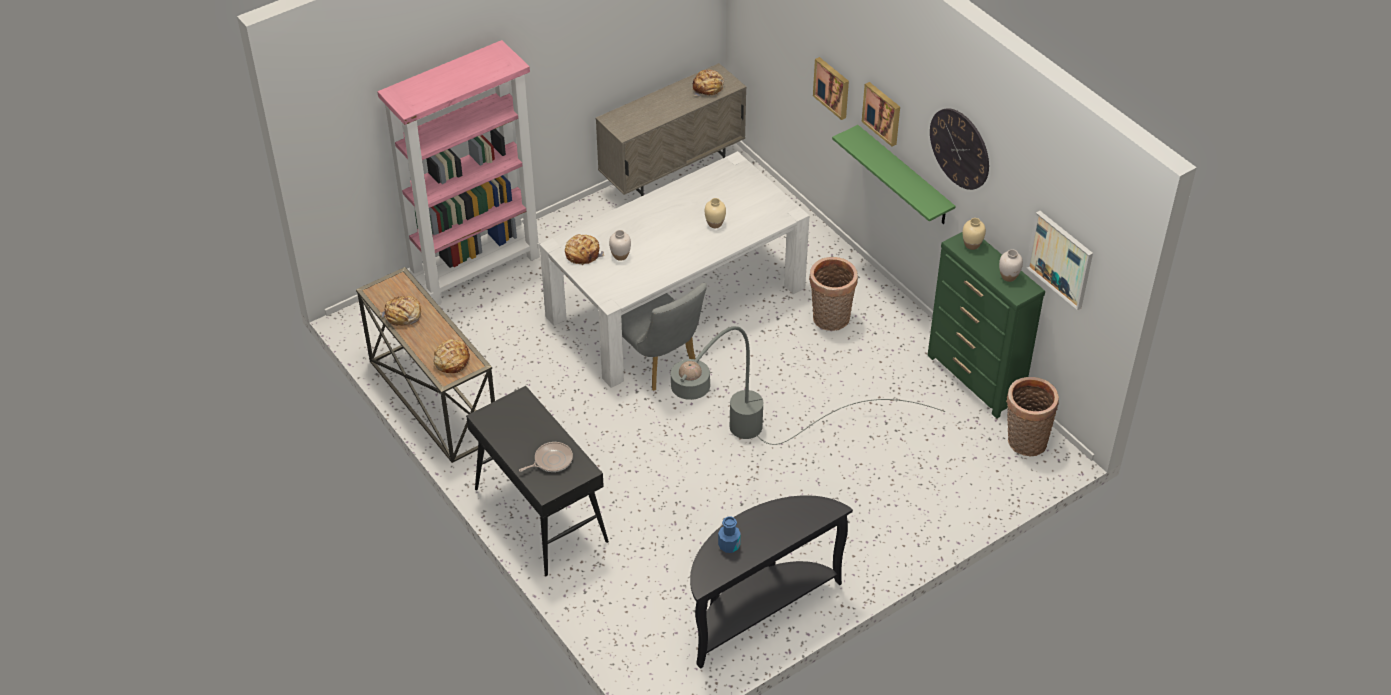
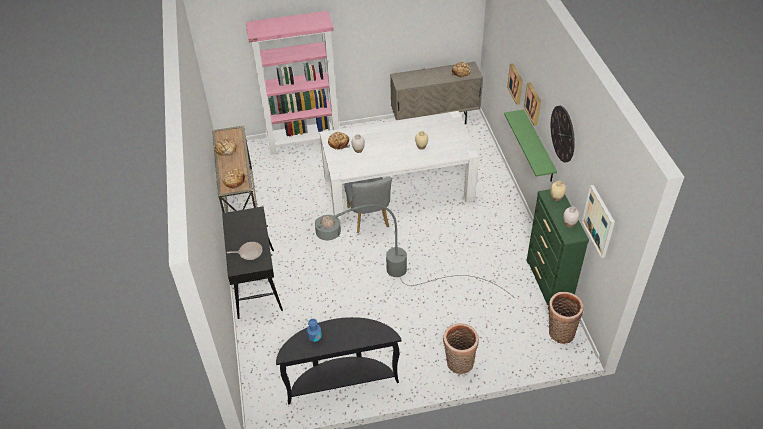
camera: 25 degrees right, 0 degrees up
(830, 320) = (479, 223): basket -> basket (458, 364)

